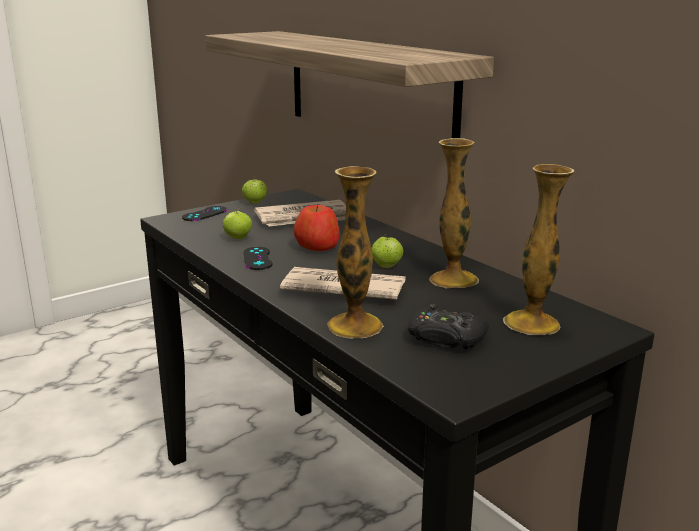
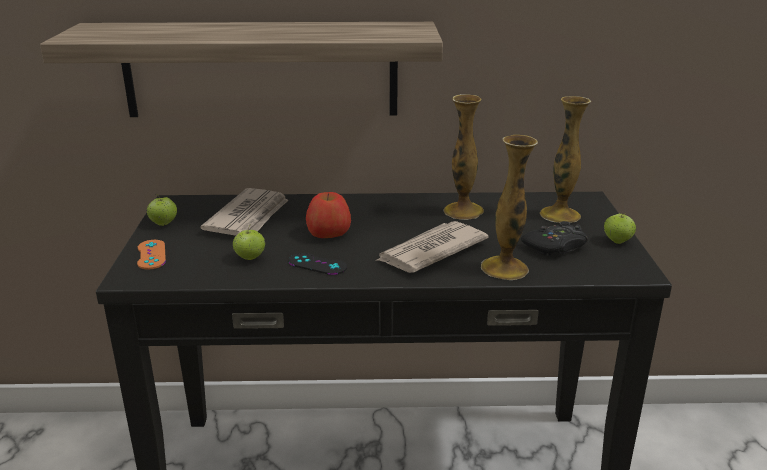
camera: 55 degrees left, 5 degrees up
(205, 214) = (151, 255): black game controller -> orange game controller
(387, 266) = (408, 222): apple -> apple (617, 241)

